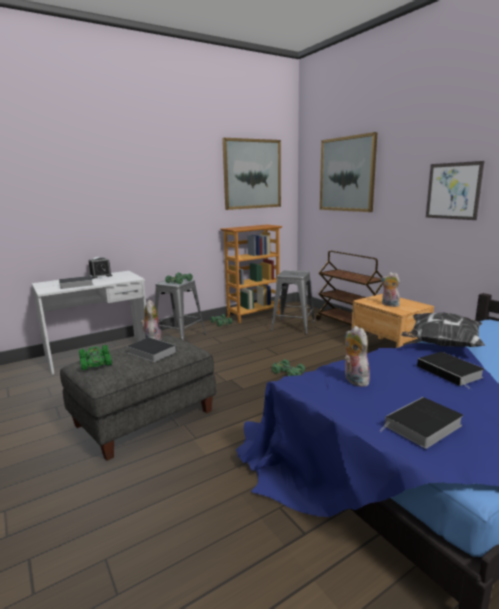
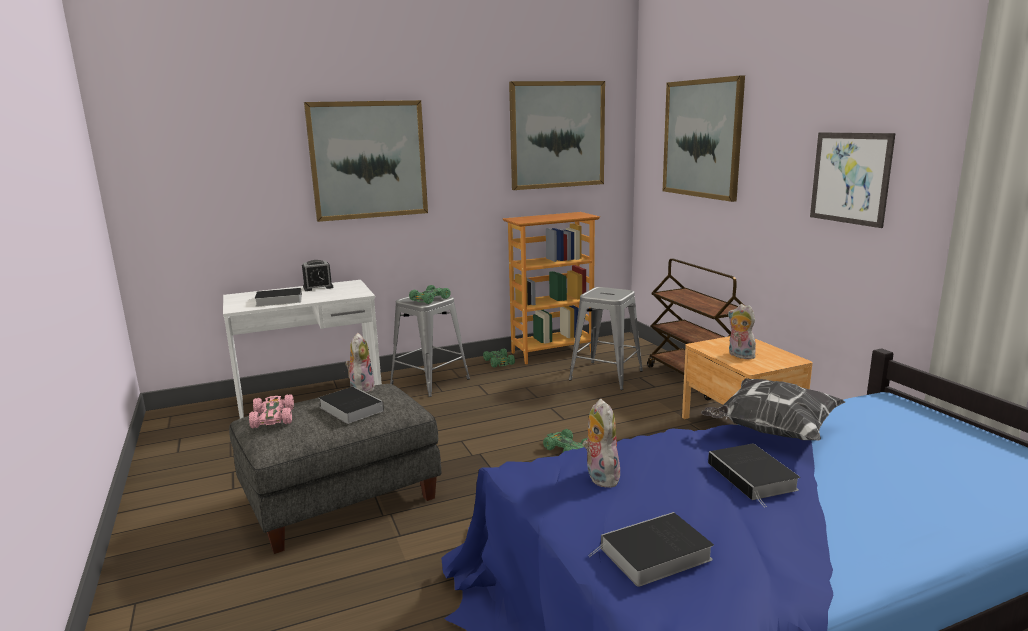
camera: 10 degrees right, 0 degrees up
(95, 362) = (273, 417): green toy car -> pink toy car
(132, 188) = (368, 160): none -> picture

